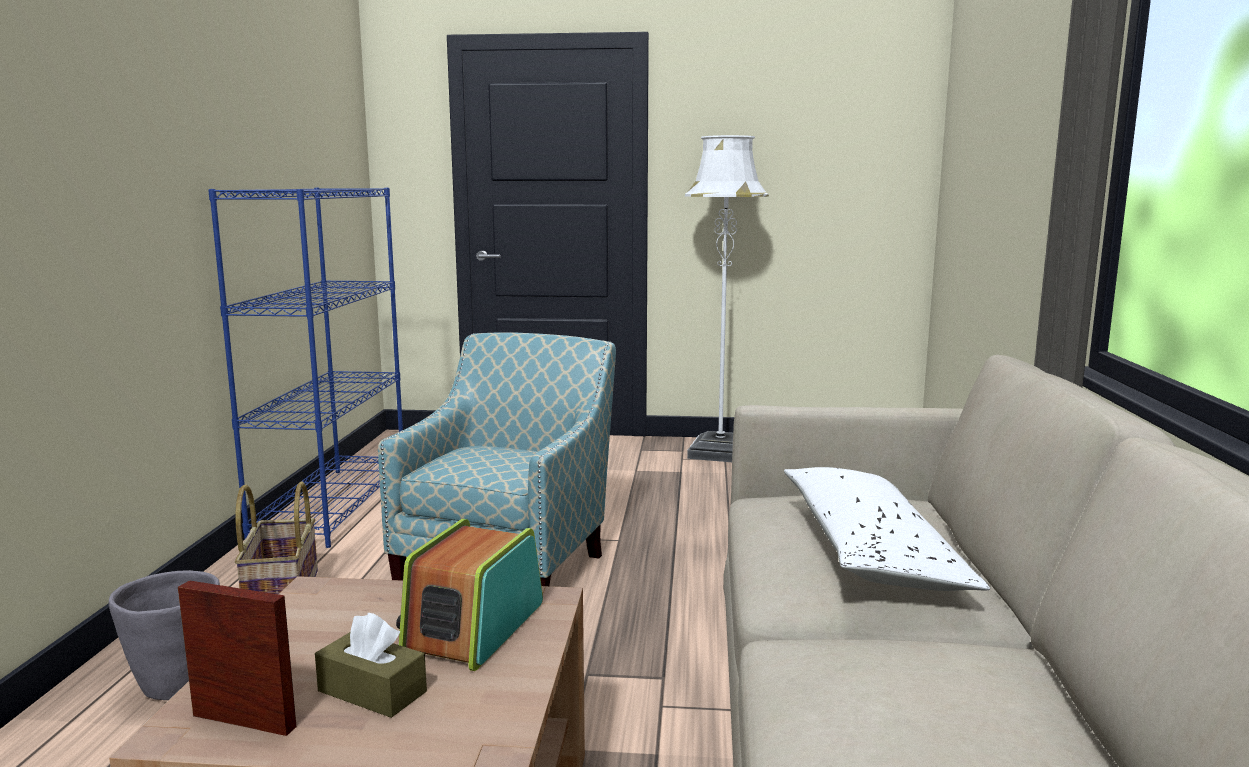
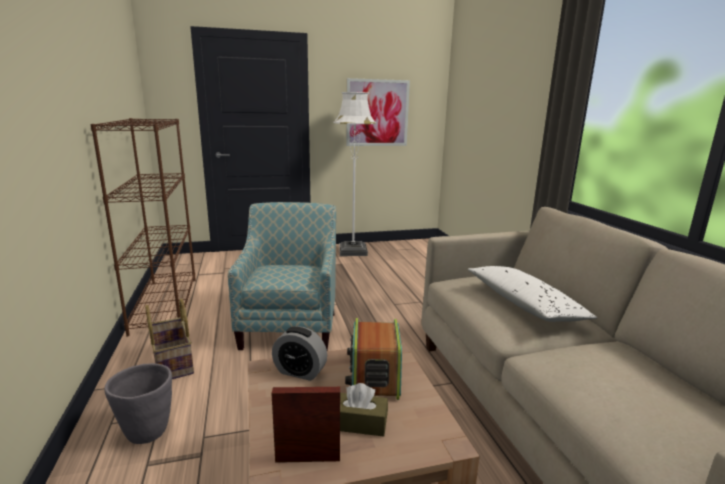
camera: 20 degrees left, 5 degrees up
(333, 505) = (165, 304): blue bookcase -> brown bookcase
(358, 603) = (300, 372): none -> alarm clock
(786, 177) = (377, 113): none -> picture

